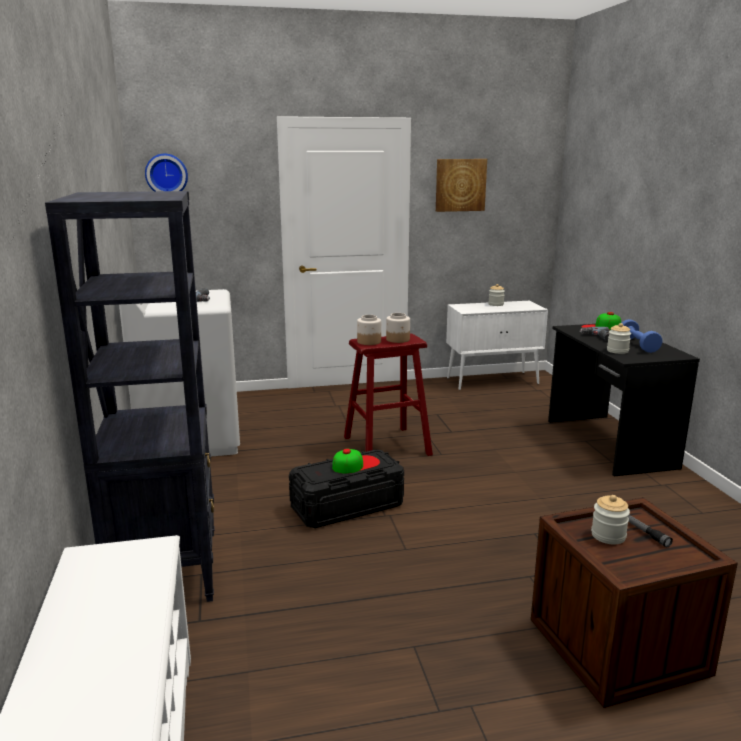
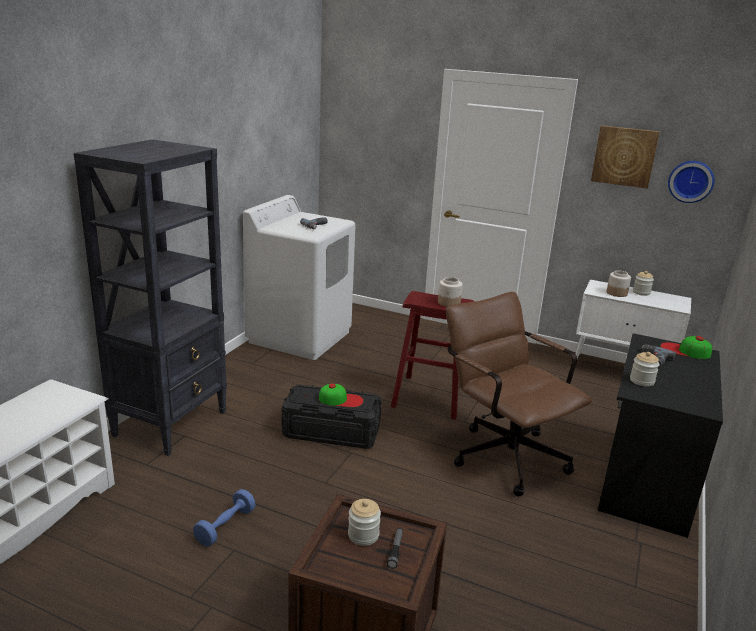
camera: 35 degrees right, 5 degrees up
(166, 175) = (348, 112): wall clock -> wall clock (690, 181)
(368, 342) = (421, 297): jar -> jar (616, 293)
(501, 465) = (502, 453): none -> brown office chair
(638, 345) = (681, 383): blue dumbbell -> blue dumbbell (225, 526)

